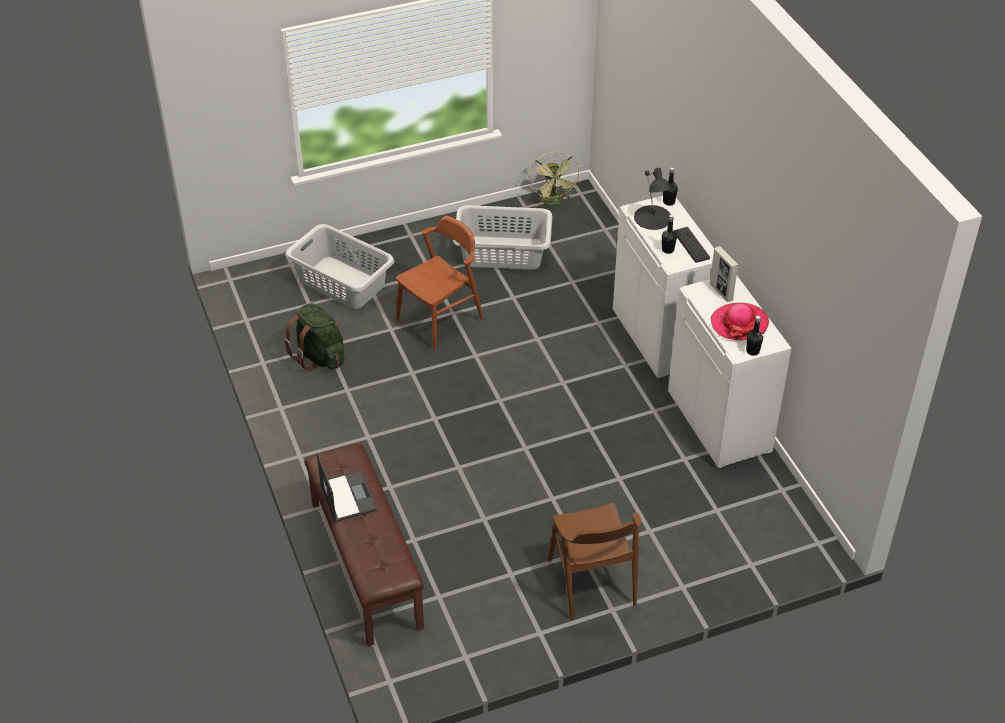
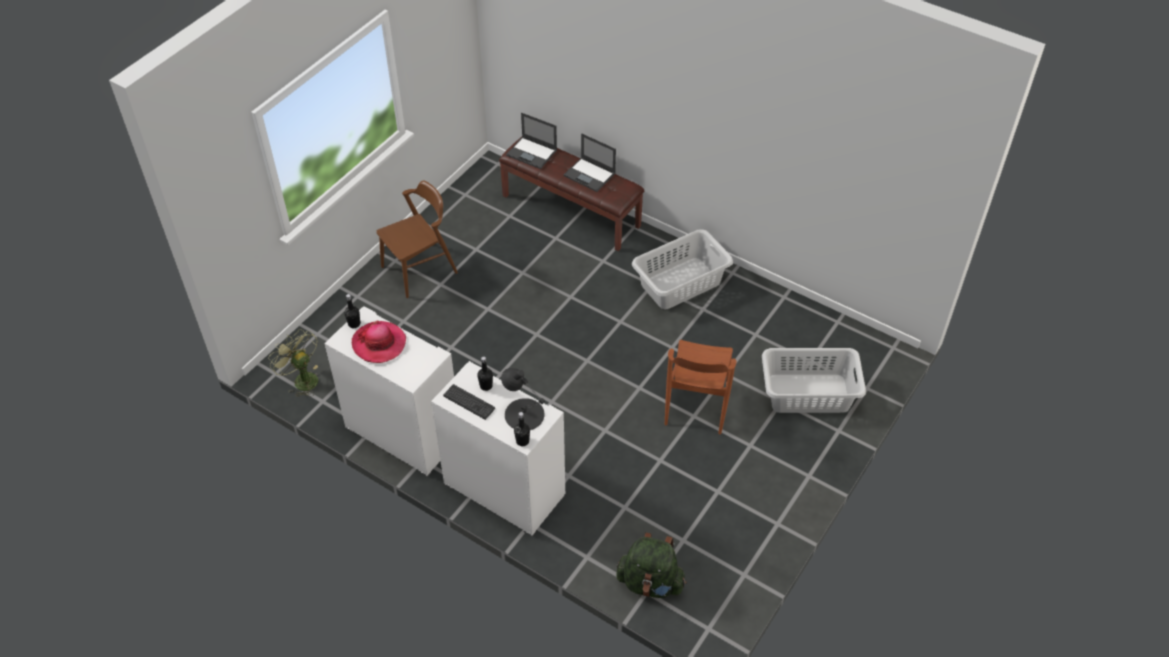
camera: 145 degrees right, 5 degrees up
(319, 357) = (751, 323): green backpack -> green backpack (650, 583)
(382, 560) = (532, 153): none -> laptop
(502, 252) = (713, 504): grey laundry basket -> grey laundry basket (681, 284)
(554, 202) = (723, 599): green fan -> green fan (301, 379)
(592, 582) = (419, 270): brown chair -> brown chair turned 105 degrees clockwise
(721, 292) = (412, 366): picture frame -> none

